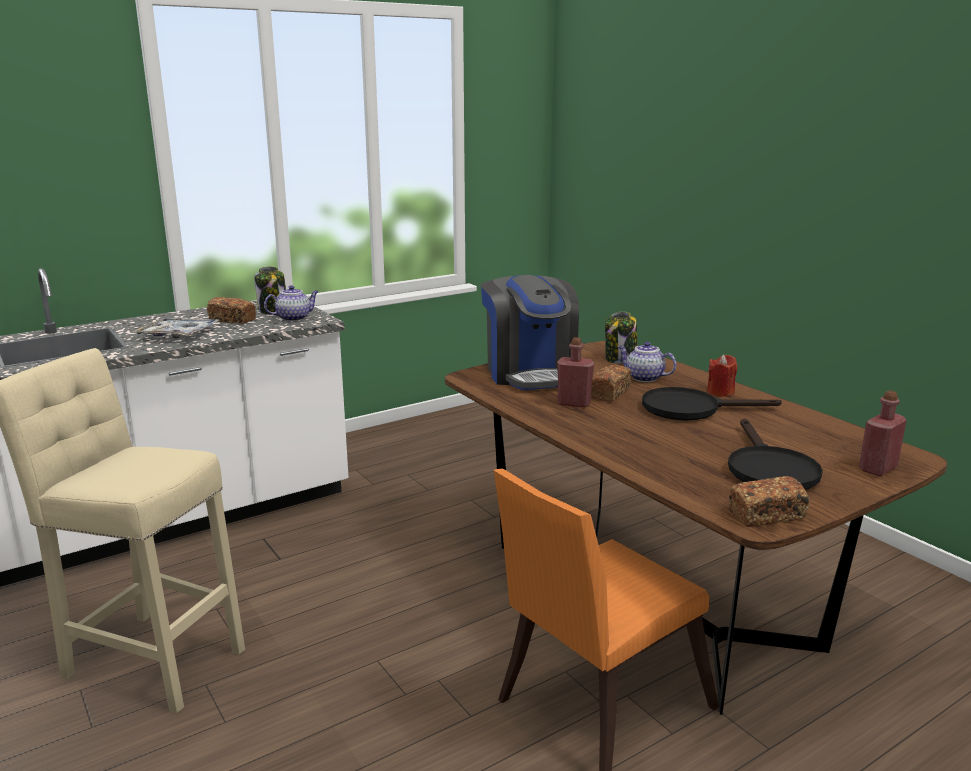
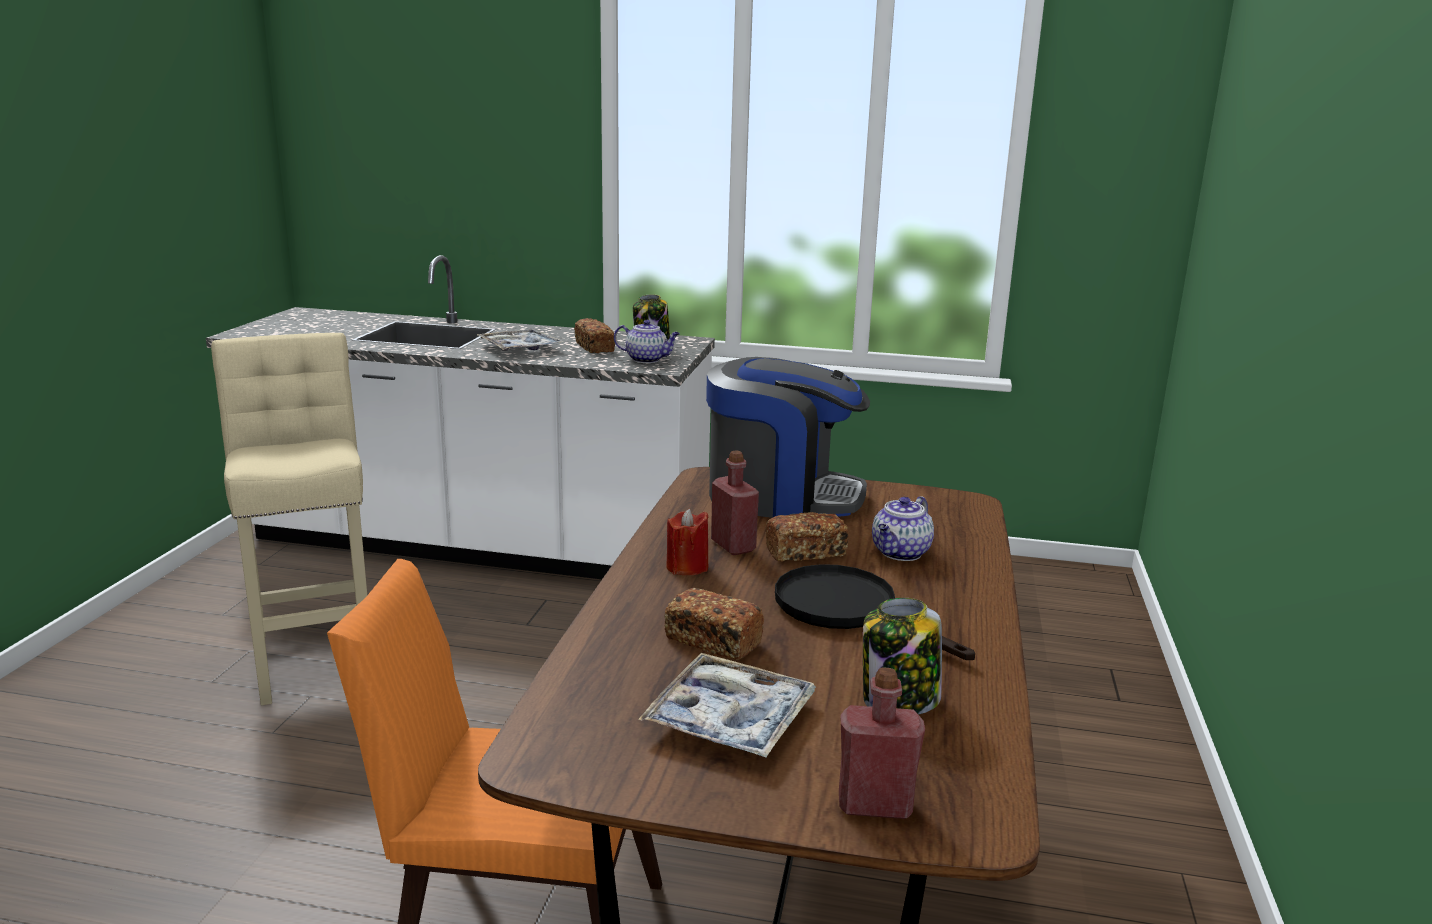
camera: 45 degrees right, 0 degrees up
(530, 373) = (781, 497): coffee machine -> coffee machine turned 105 degrees counterclockwise
(620, 359) = (937, 522): jar -> jar (899, 701)
(644, 378) = (900, 553): teapot -> teapot turned 135 degrees counterclockwise
(720, 392) = (951, 611): red candle -> red candle (687, 567)
(766, 515) = (567, 760): bread -> bread (712, 641)
(768, 468) = (730, 719): black frying pan -> tray

